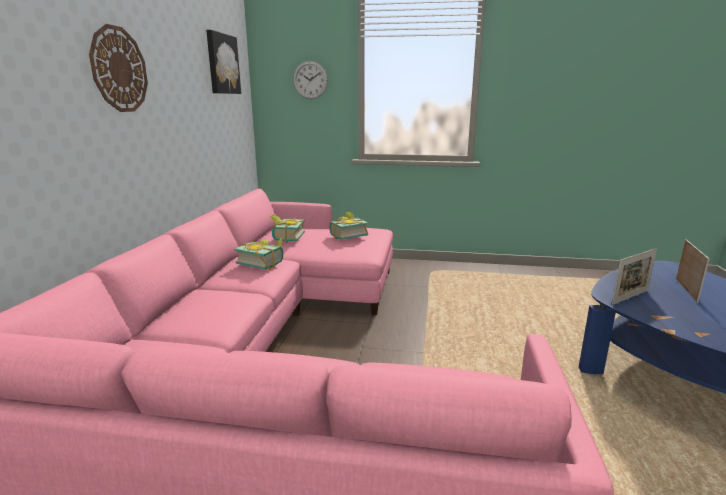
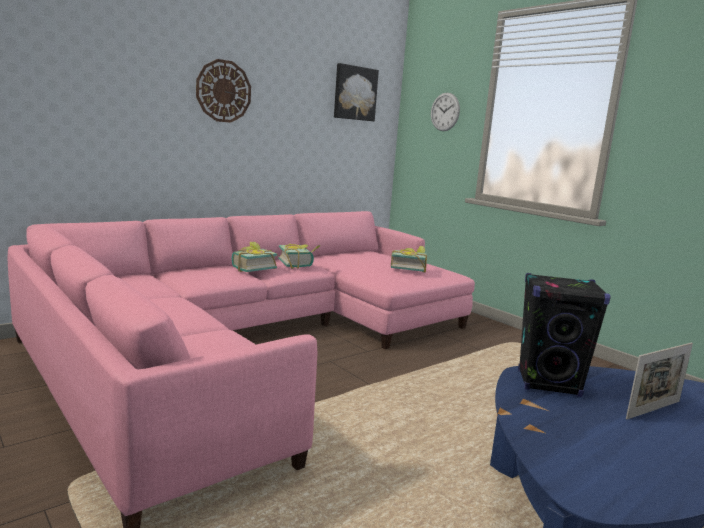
camera: 40 degrees right, 5 degrees down
(285, 238) = (354, 256): book -> book (251, 268)
(630, 297) = (548, 384): picture frame -> black speaker

